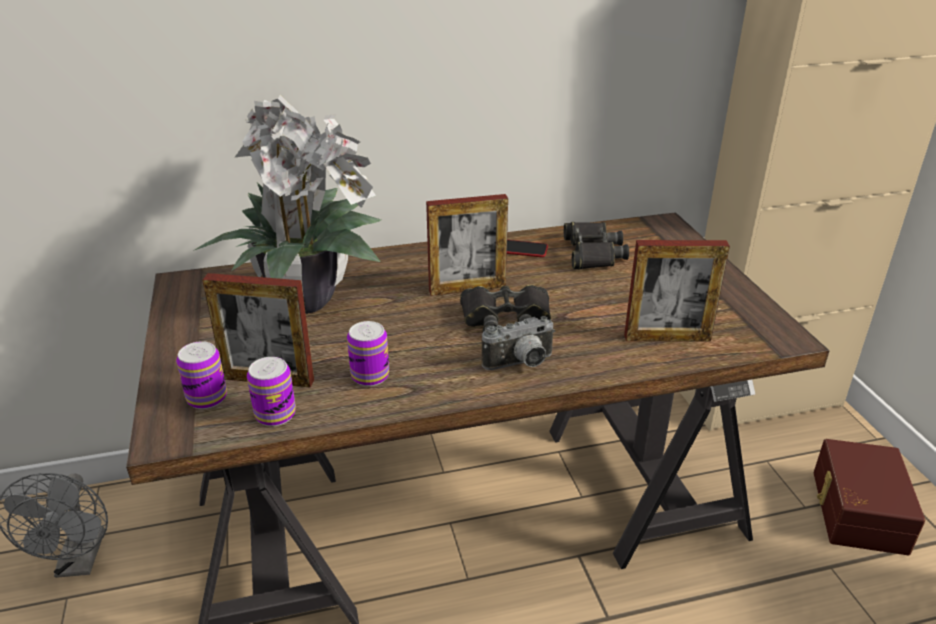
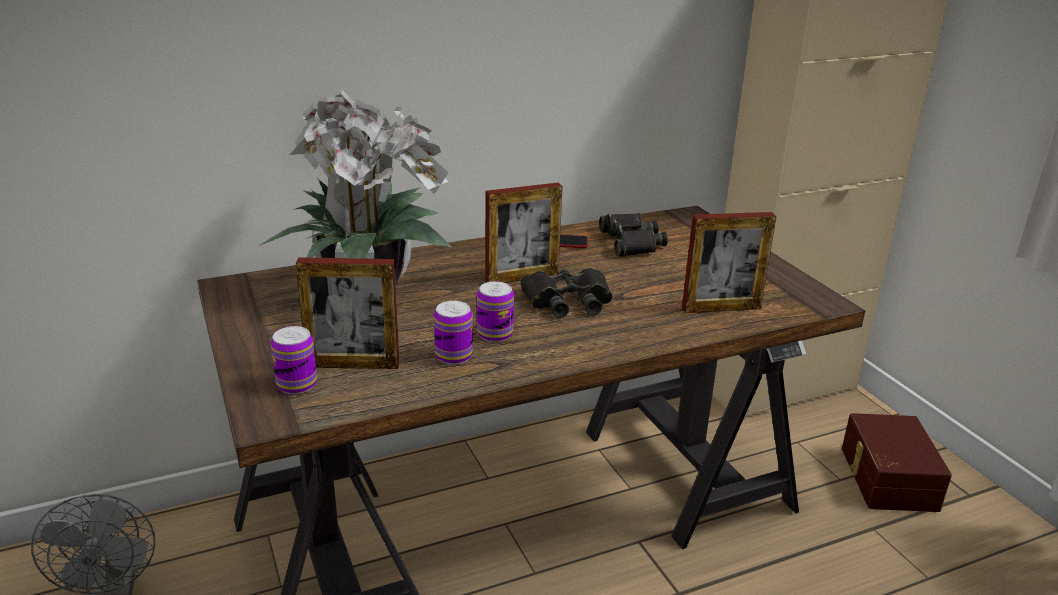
camera: 10 degrees left, 5 degrees down
(275, 414) = (372, 393): can -> can (495, 334)
(521, 364) = (594, 337): camera -> none

